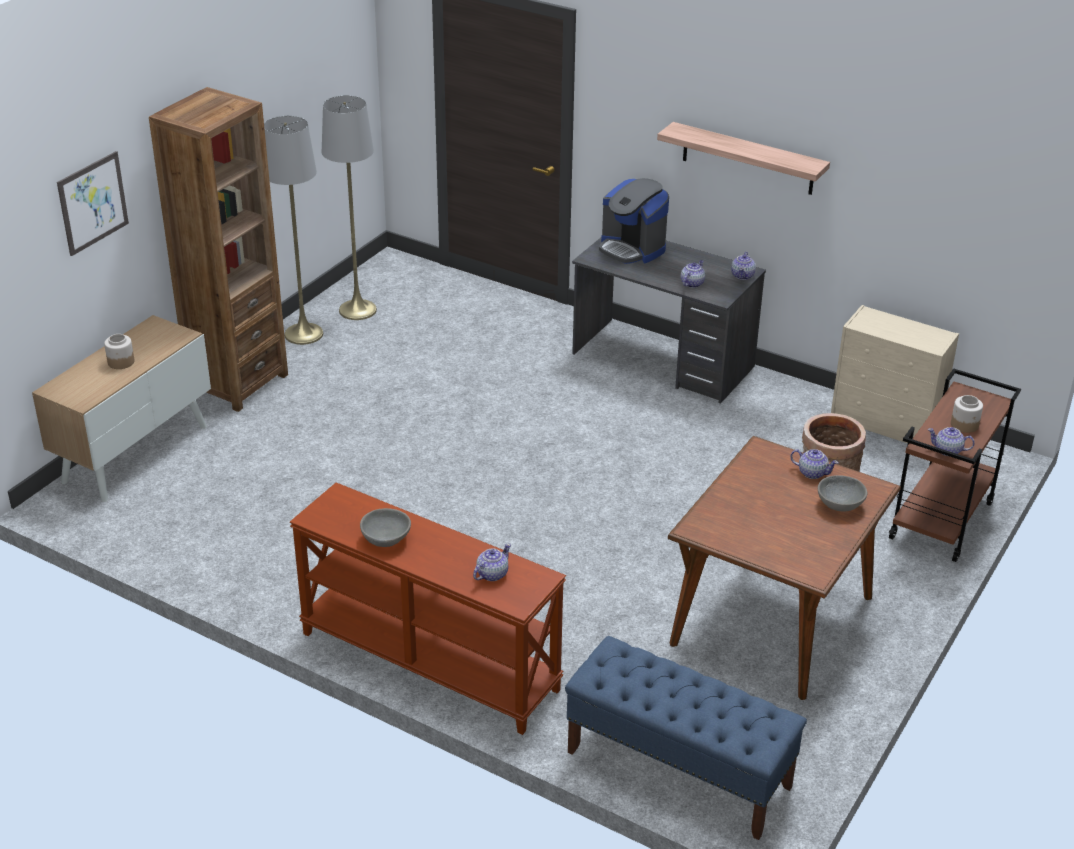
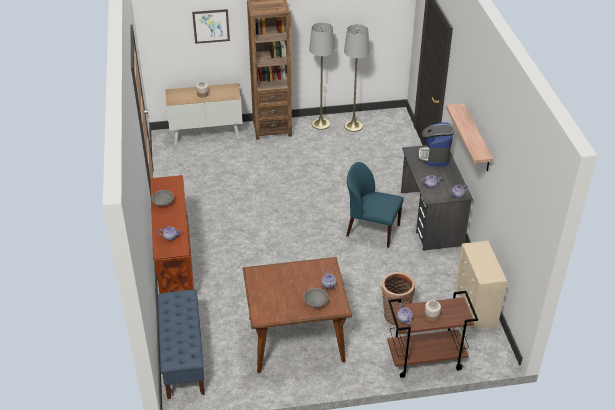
camera: 50 degrees right, 5 degrees up
(619, 422) = (371, 230): none -> blue chair

